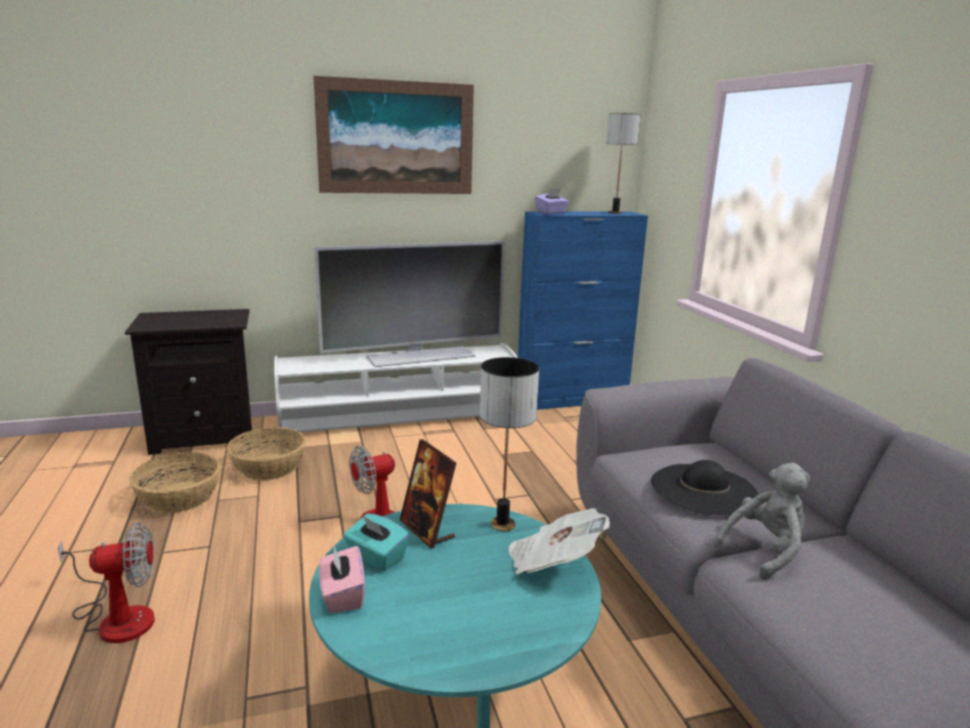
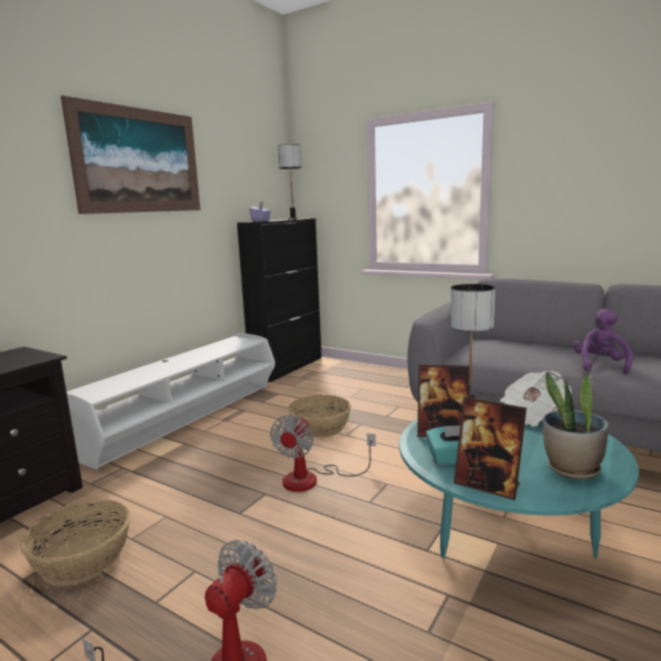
camera: 40 degrees left, 5 degrees down
(269, 467) = (134, 494): basket -> basket (320, 427)
(342, 595) = (487, 485): pink tissue box -> picture frame
(420, 356) = (192, 357): television -> none
(443, 634) = (571, 469): none -> potted plant
(572, 399) = (287, 367): blue cabinet -> black cabinet
(703, 489) = (530, 353): black hat -> none
(764, 551) = (600, 366): grey plush toy -> purple plush toy

